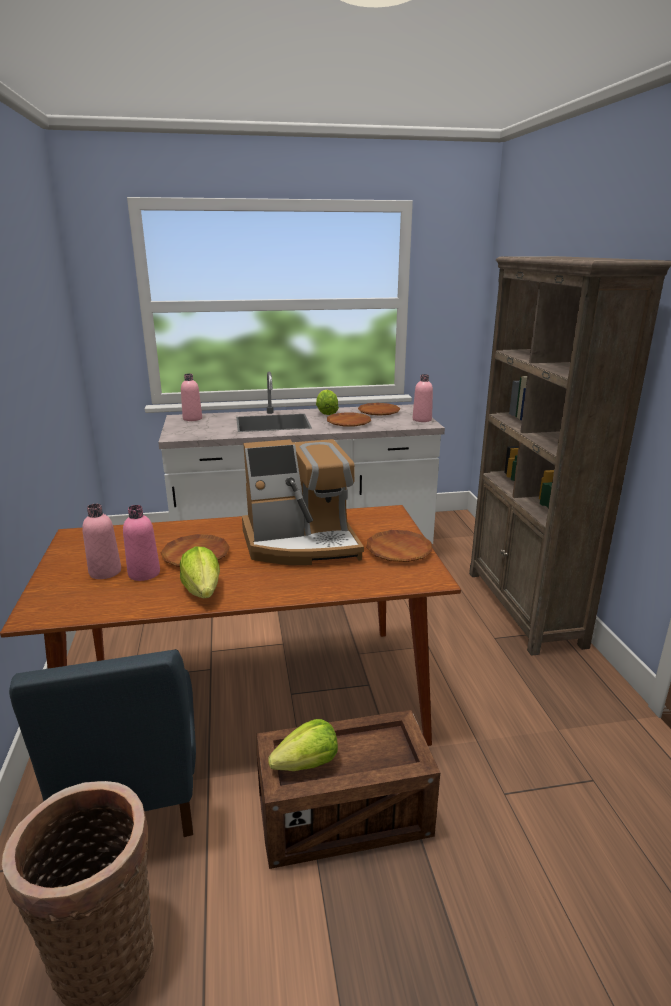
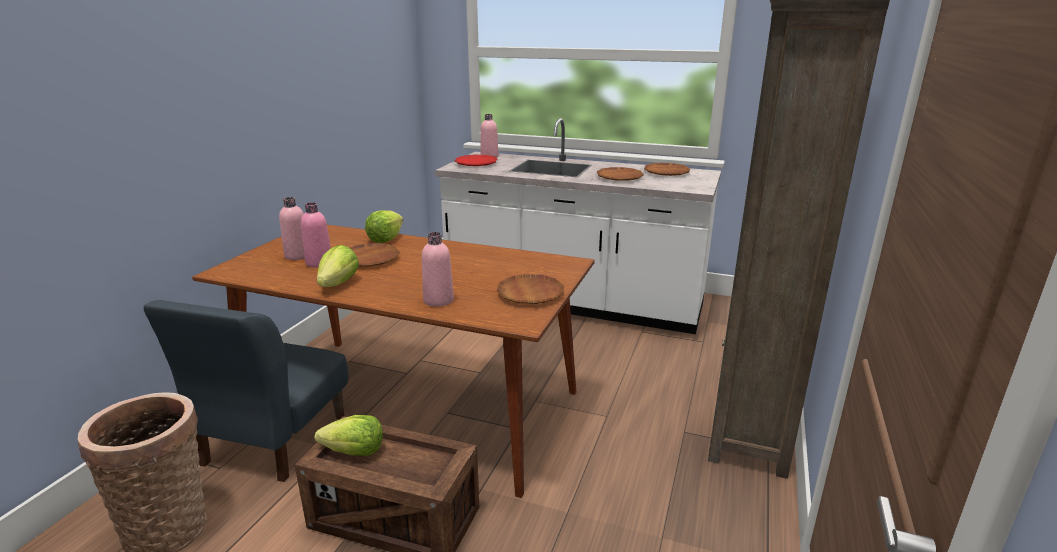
camera: 30 degrees right, 0 degrees up
(191, 428) = (476, 163): none -> red plate
(301, 543) = (458, 269): coffee machine -> none
(326, 412) = (613, 166): lettuce -> lettuce (386, 239)
(422, 419) = (701, 185): pink bottle -> pink bottle (438, 300)

